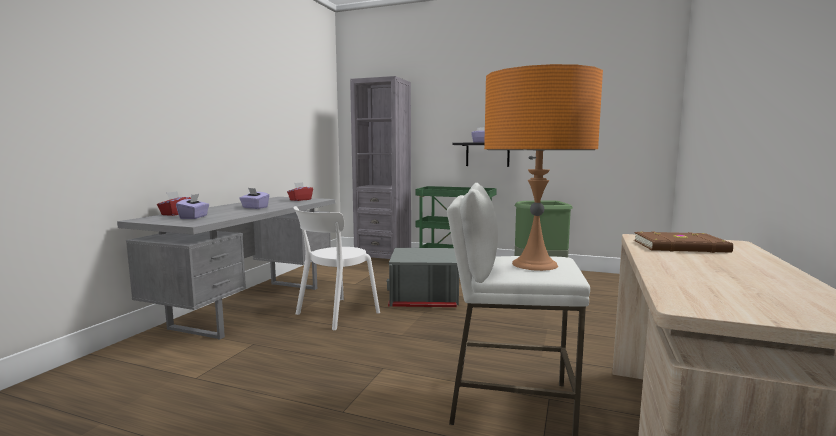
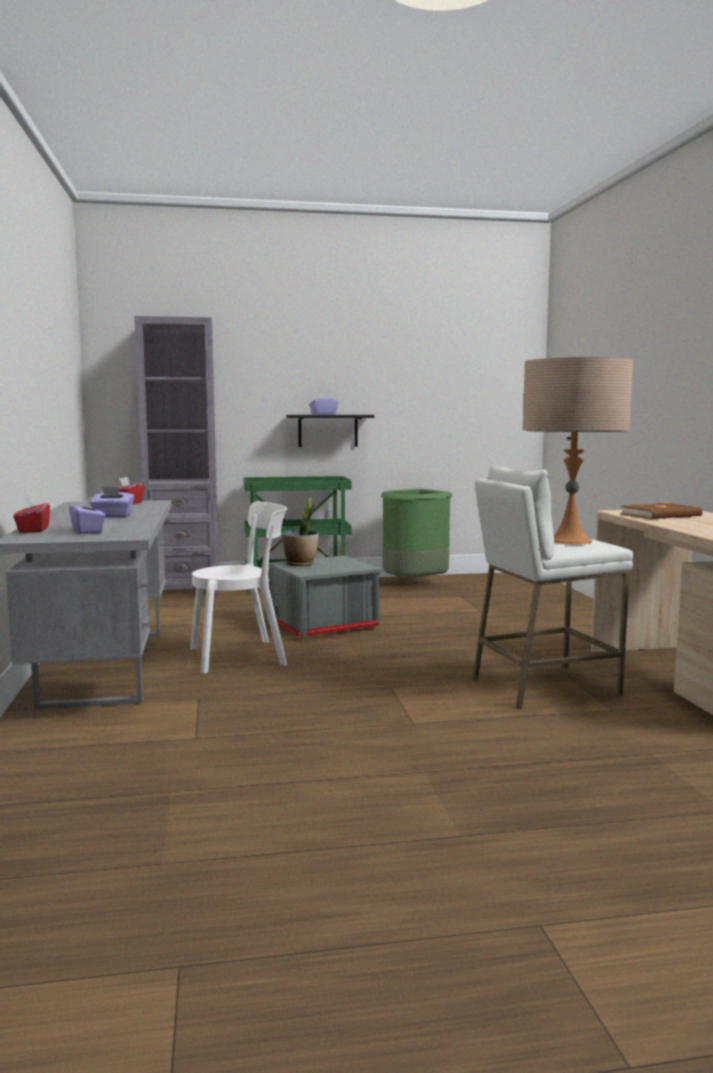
camera: 30 degrees left, 0 degrees up
(334, 314) = (243, 655): white chair -> white chair turned 120 degrees counterclockwise
(413, 251) = (300, 563): none -> potted plant
(534, 264) = (569, 541): orange table lamp -> beige table lamp

